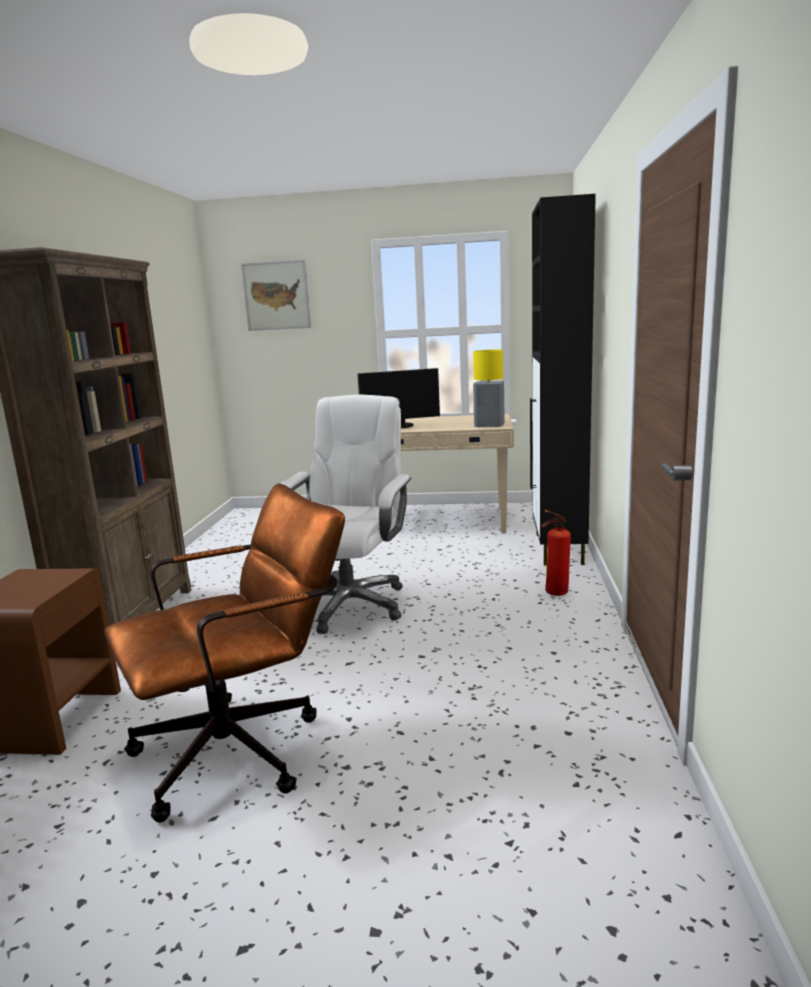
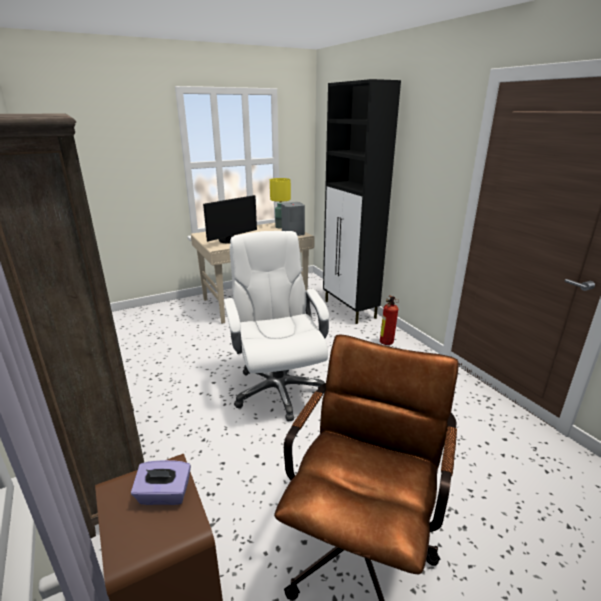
camera: 35 degrees left, 10 degrees up
(43, 583) = (164, 495): none -> purple tissue box
(276, 296) = (90, 131): picture -> none

